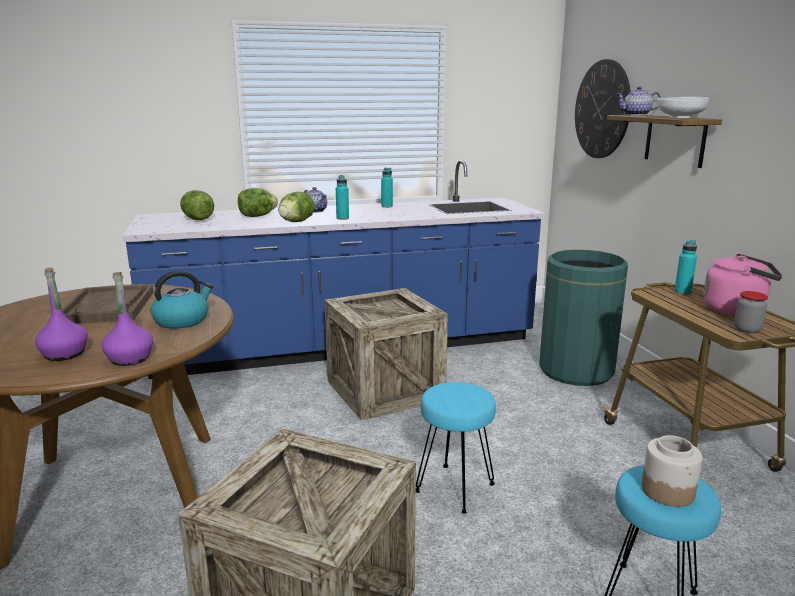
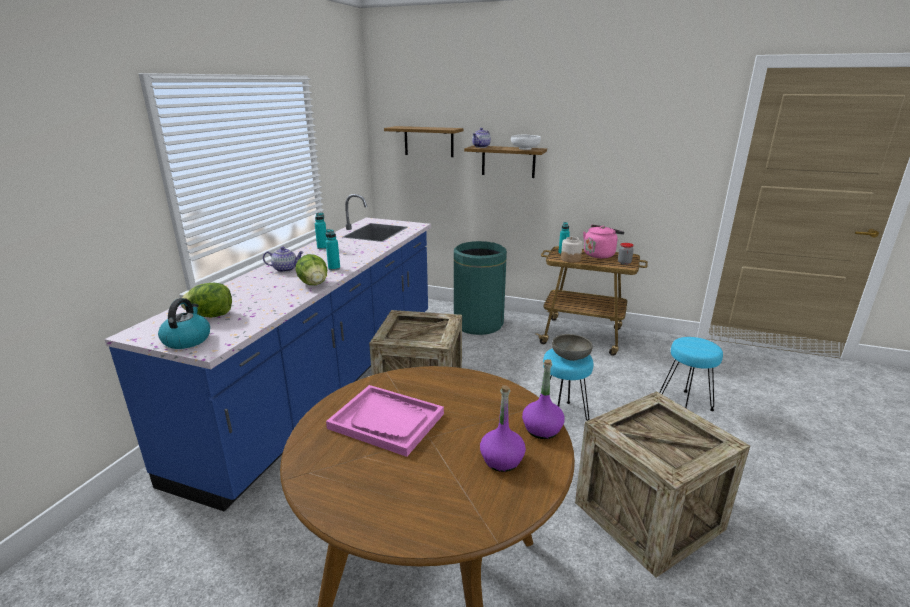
camera: 55 degrees left, 5 degrees up
(108, 307) = (387, 421): brown tray -> pink tray
(182, 320) = (470, 392): kettle -> kettle (187, 340)
(257, 216) = (257, 291): lettuce -> none
(457, 396) = (570, 356): none -> grey bowl
(602, 109) = (428, 141): wall clock -> shelf
(668, 491) = (700, 346): jar -> jar (570, 259)

